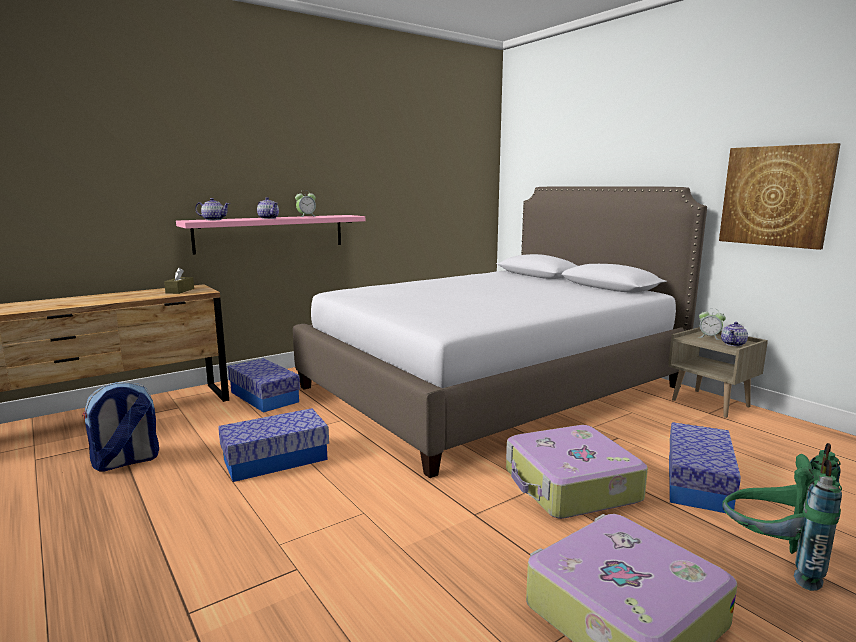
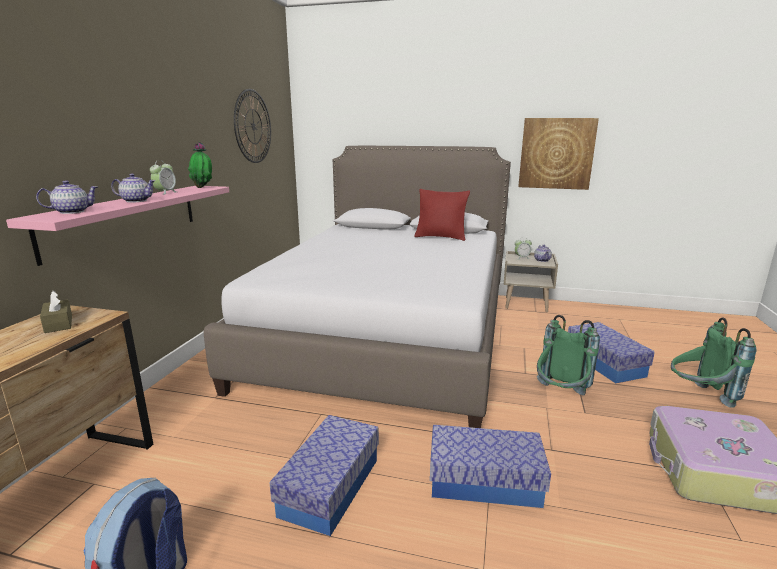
camera: 40 degrees left, 5 degrees up
(264, 397) = (193, 423): storage box -> storage box (484, 481)
(344, 215) = (203, 187): none -> potted plant
(434, 166) = (253, 126): none -> wall clock
(570, 486) = (560, 397): suitcase -> green backpack
(578, 290) = (440, 237): none -> red pillow

